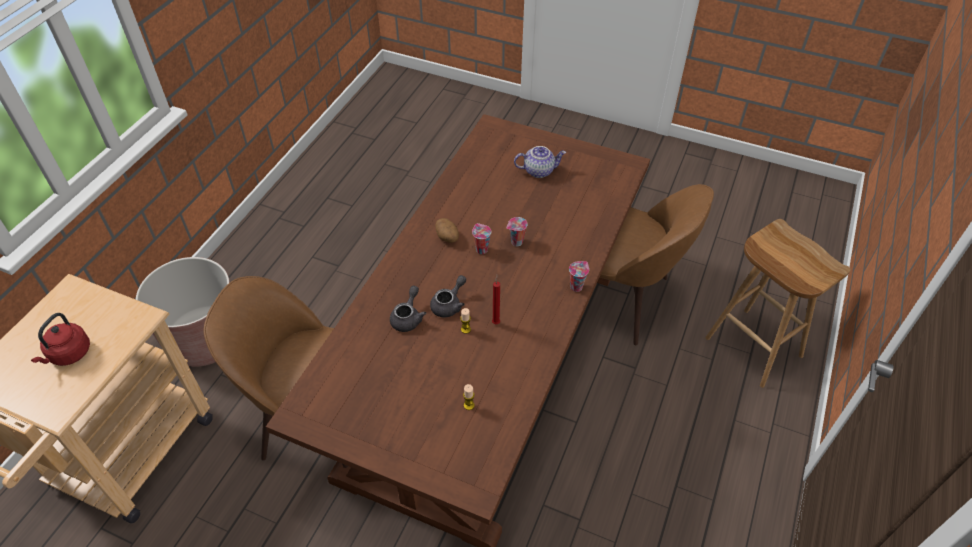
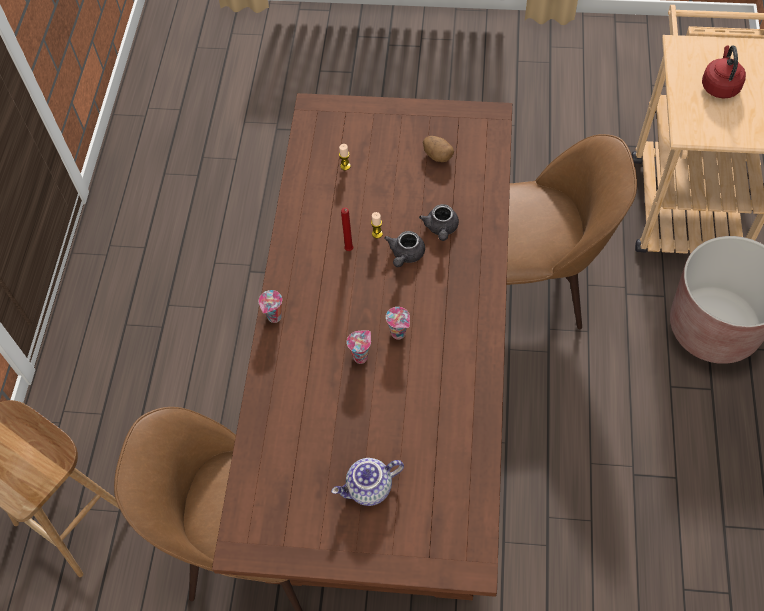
camera: 165 degrees right, 10 degrees up
(447, 237) = (445, 338): potato -> potato (437, 155)

